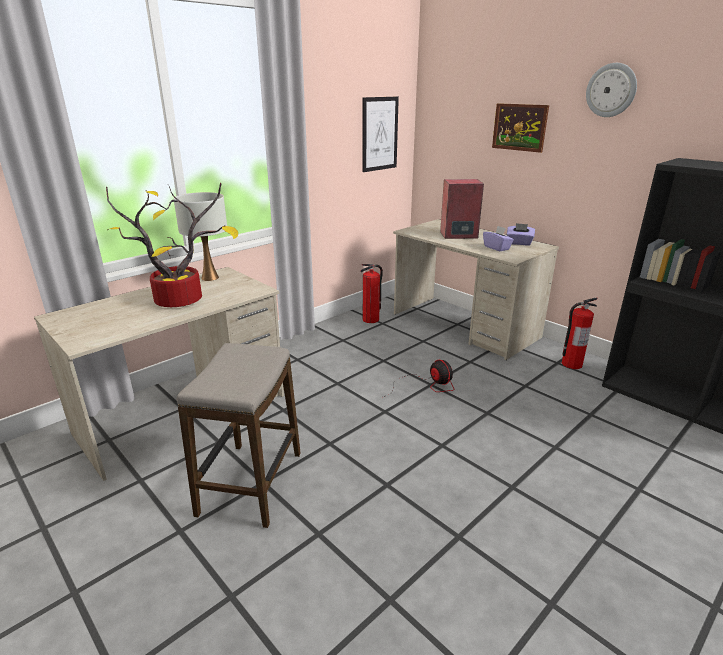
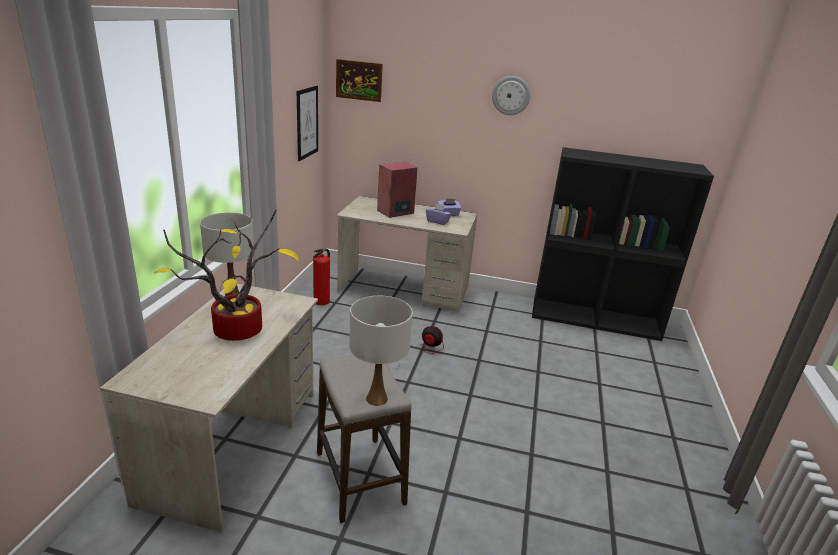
camera: 35 degrees left, 0 degrees up
(223, 388) = (376, 398): none -> white table lamp
(519, 127) = (436, 118): picture -> picture (359, 80)
(571, 364) = (502, 305): fire extinguisher -> none

